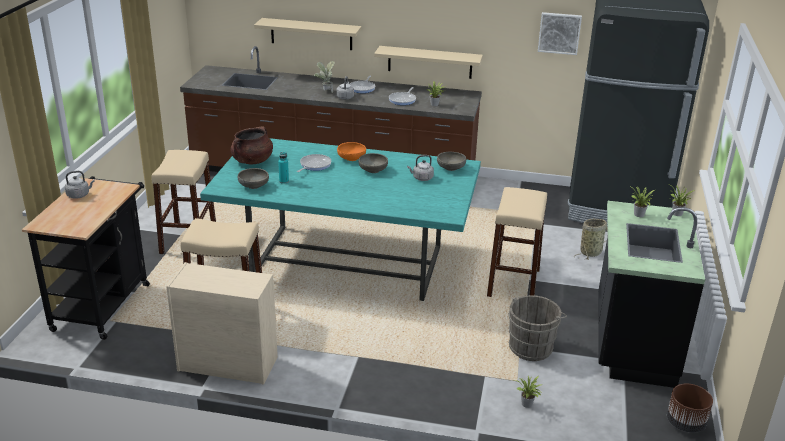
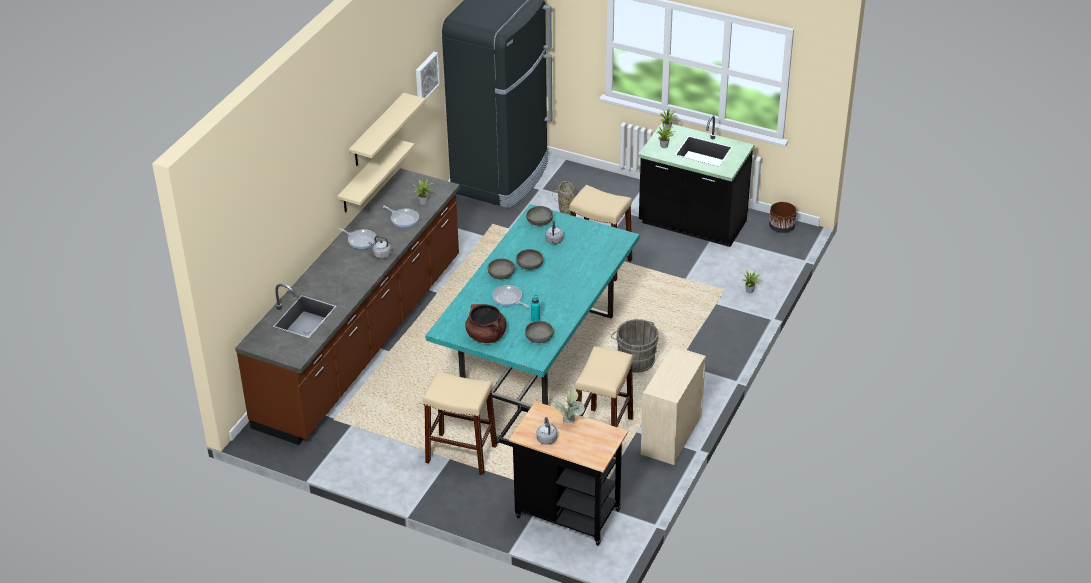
camera: 75 degrees left, 10 degrees up
(311, 34) = (296, 233): beige shelf -> beige shelf (377, 131)
(325, 92) = (361, 266): potted plant -> potted plant (569, 423)
(351, 158) = (501, 275): orange bowl -> grey bowl
(532, 346) = (686, 273): grey bucket -> grey bucket (635, 360)

